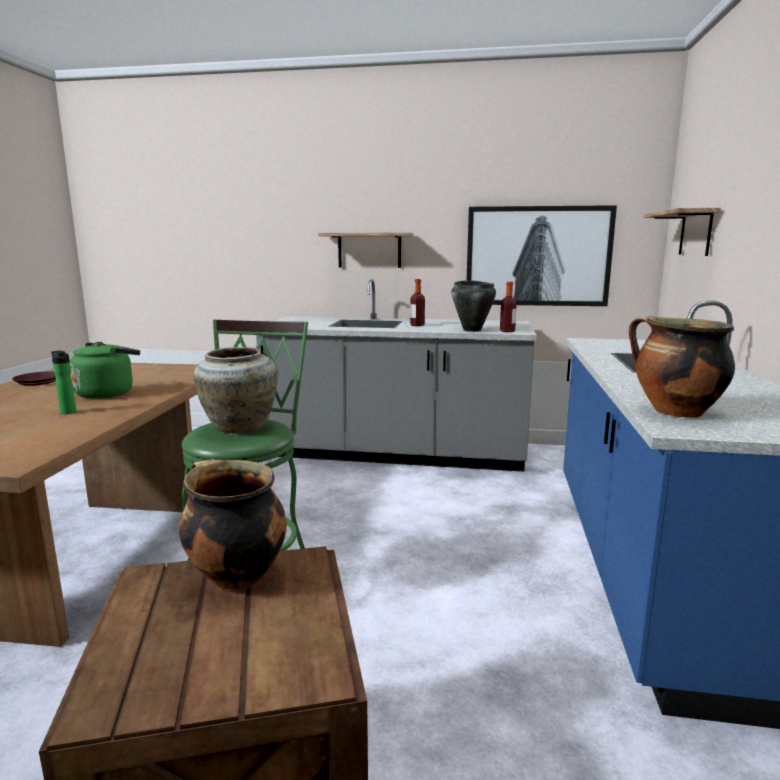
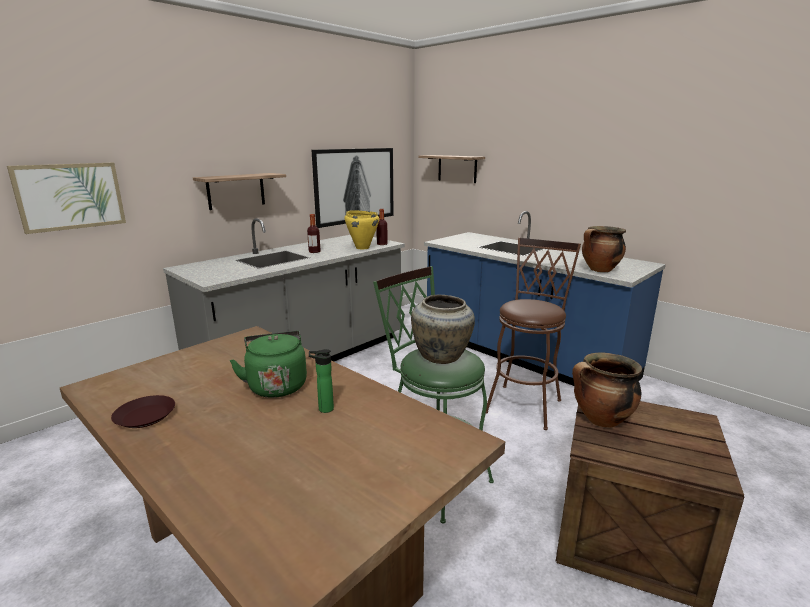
camera: 55 degrees left, 5 degrees up
(228, 243) = (70, 196): none -> picture
(472, 330) = (362, 248): black cooking pot -> yellow cooking pot
(504, 610) = (525, 403): none -> brown stool

